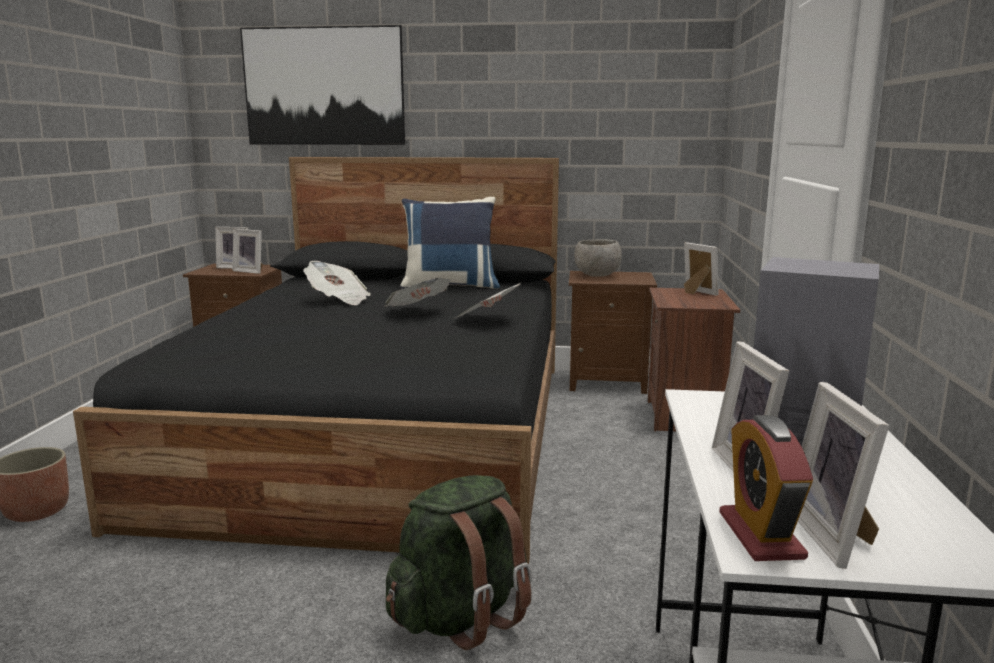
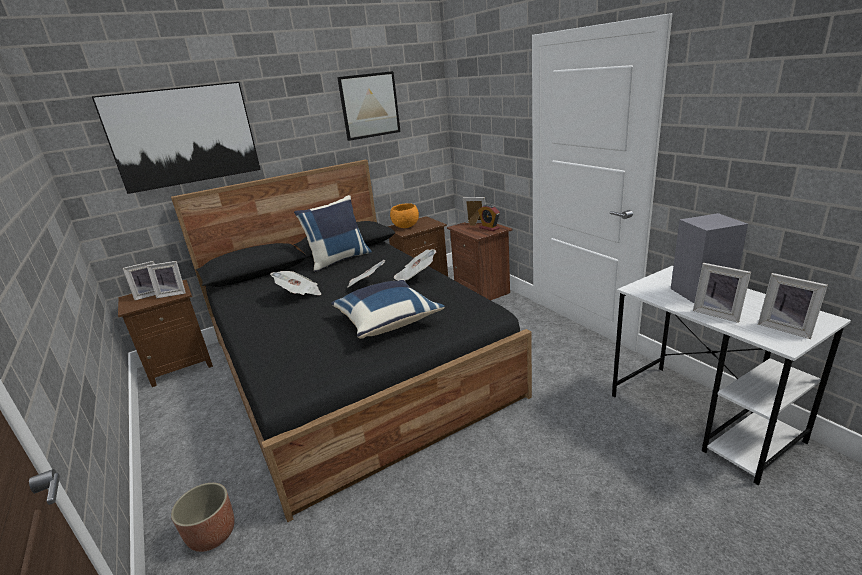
camera: 35 degrees left, 10 degrees up
(355, 346) = (387, 322): none -> blue pillow
(461, 616) = (543, 436): green backpack -> none
(583, 78) = (369, 105): none -> picture
(597, 275) = (405, 226): grey bowl -> orange bowl
(760, 535) = (774, 338): alarm clock -> alarm clock (489, 228)

